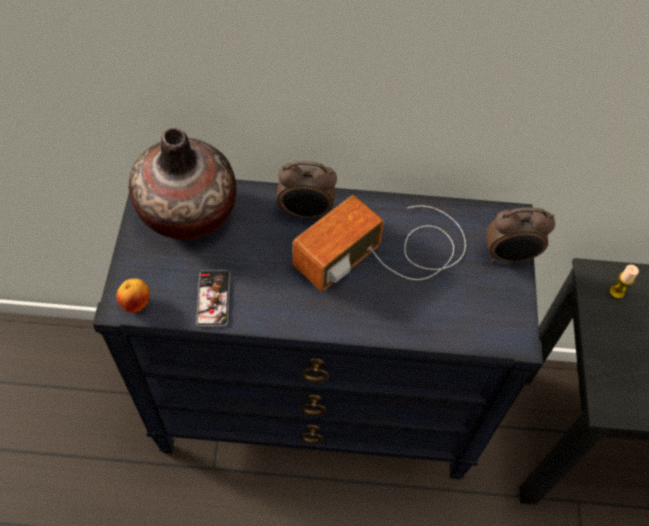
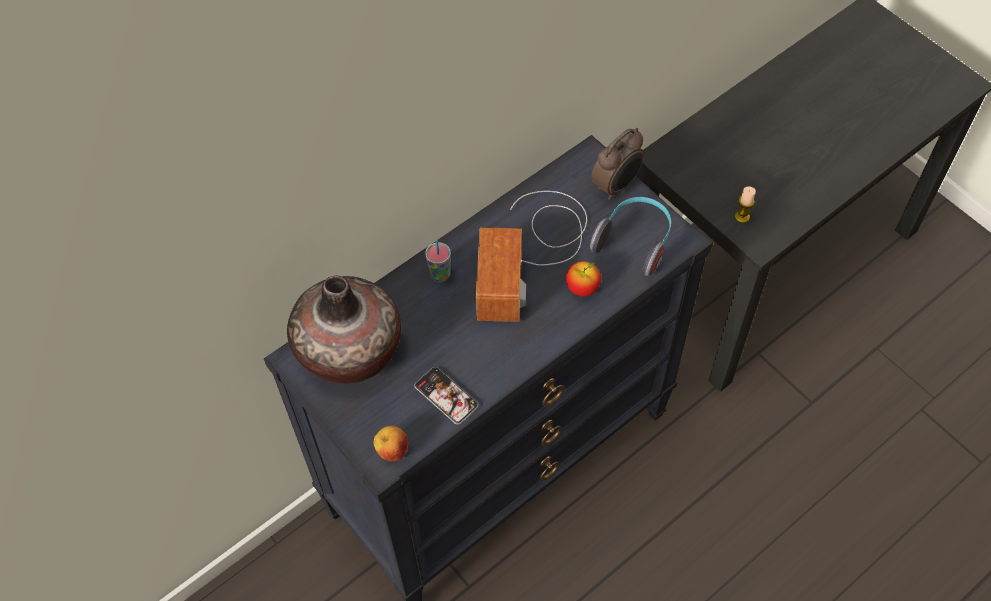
camera: 40 degrees left, 0 degrees up
(306, 212) = (440, 275): alarm clock -> cup
(397, 309) = (582, 288): none -> apple
(478, 309) = (635, 241): none -> headphones
(616, 292) = (687, 157): candle -> candle (742, 217)

